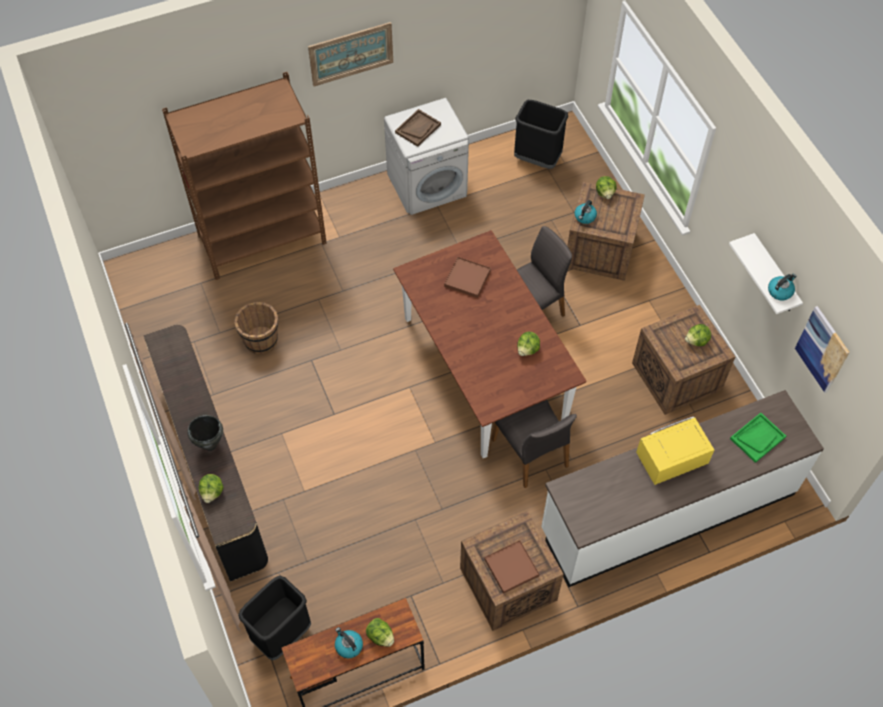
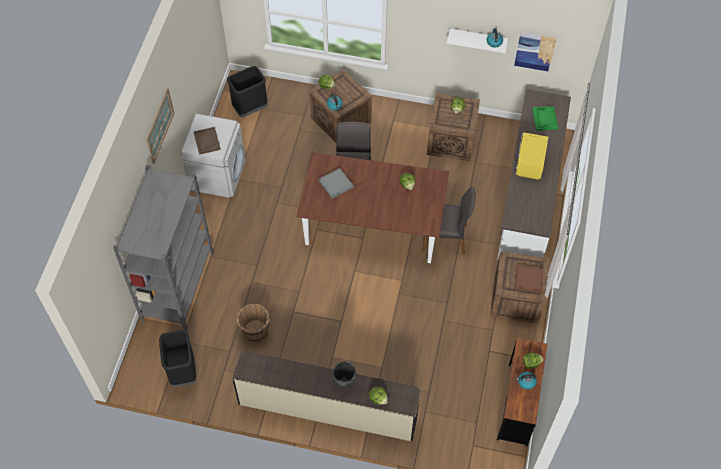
camera: 55 degrees left, 0 degrees up
(262, 239) = (178, 287): brown bookcase -> grey bookcase
(281, 634) = (466, 432): black trash can -> black trash can (183, 372)
(467, 279) = (336, 184): brown tray -> grey tray

